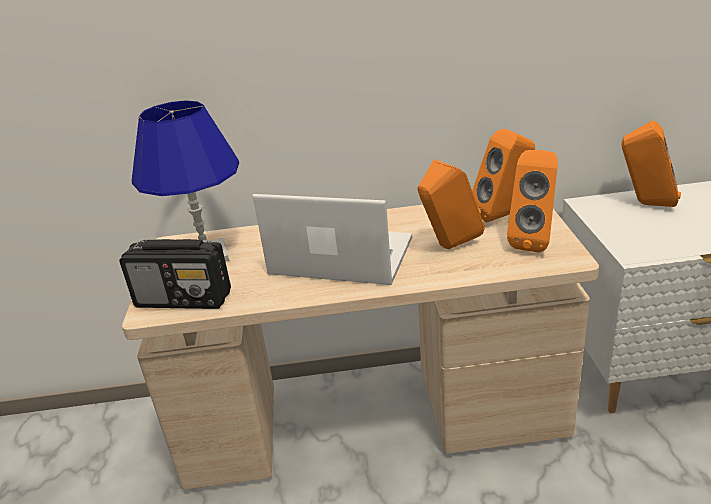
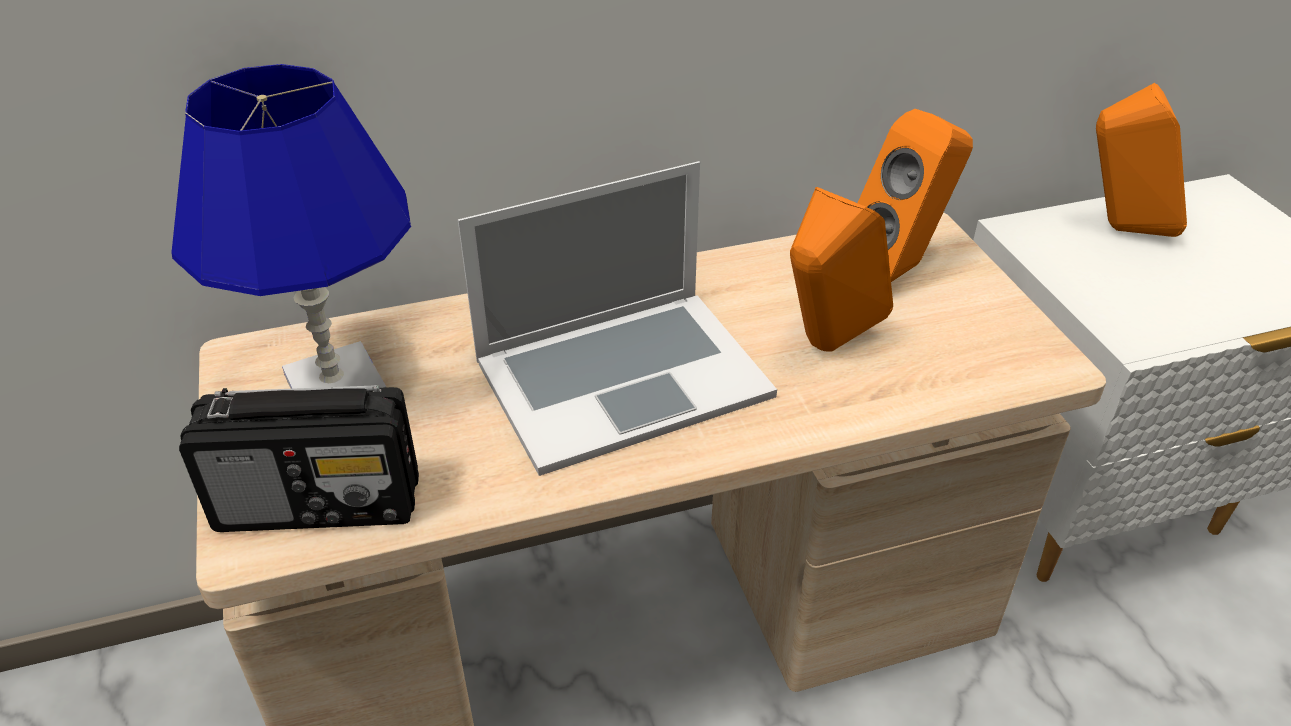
camera: 15 degrees left, 10 degrees up
(341, 256) = (621, 376): laptop -> laptop turned 150 degrees clockwise
(533, 241) = (974, 326): orange speaker -> none

